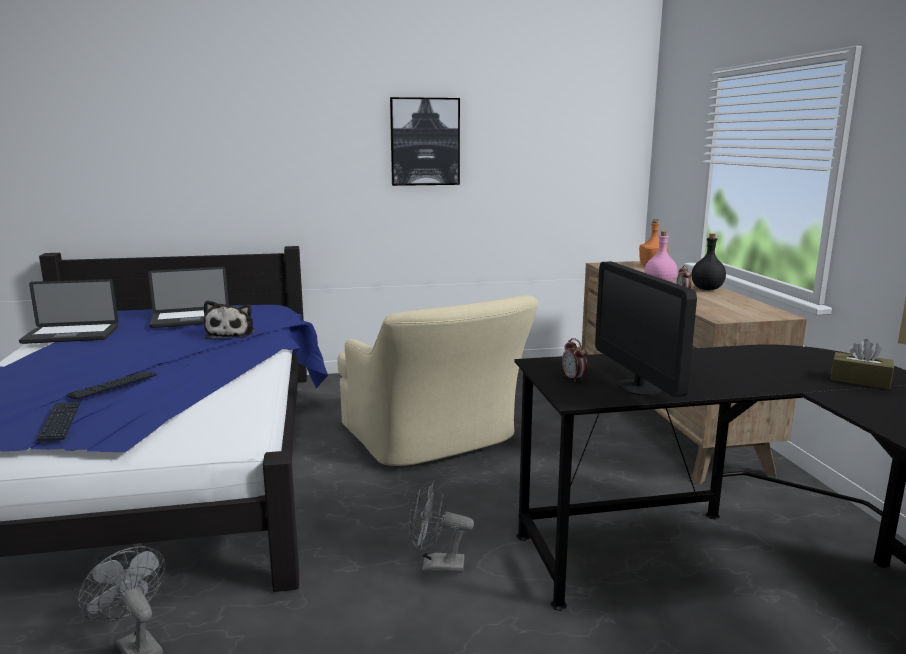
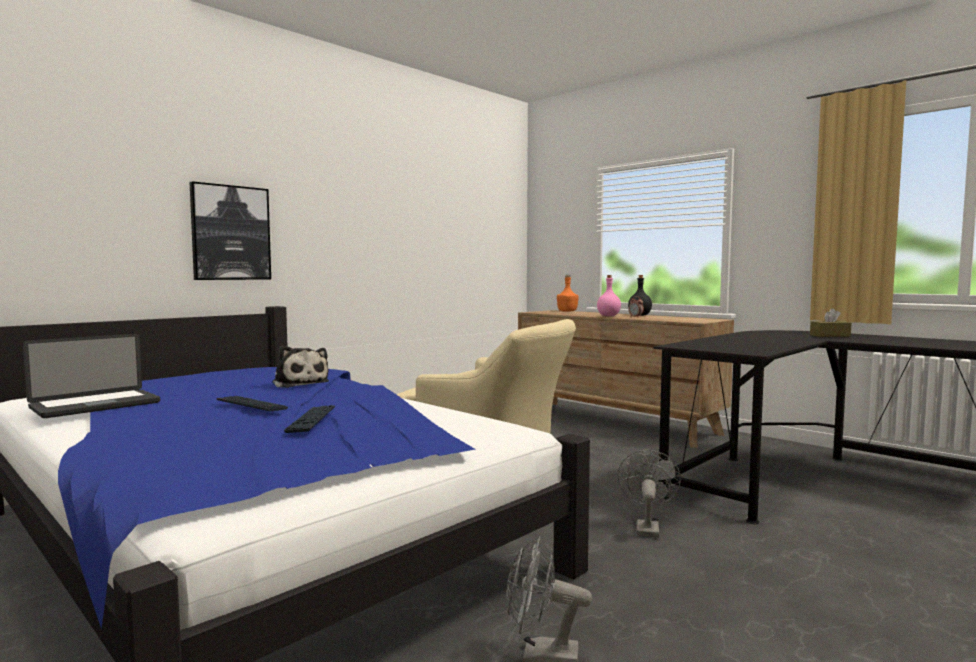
camera: 35 degrees left, 10 degrees down
(60, 422) = (347, 445): keyboard -> keyboard (251, 405)
(191, 320) = (222, 379): laptop -> none
(425, 142) = (383, 210): picture -> picture (230, 233)
(435, 566) = (647, 527): grey fan -> grey fan turned 135 degrees clockwise
(573, 379) = (719, 347): alarm clock -> none
(639, 387) = (761, 346): monitor -> none

